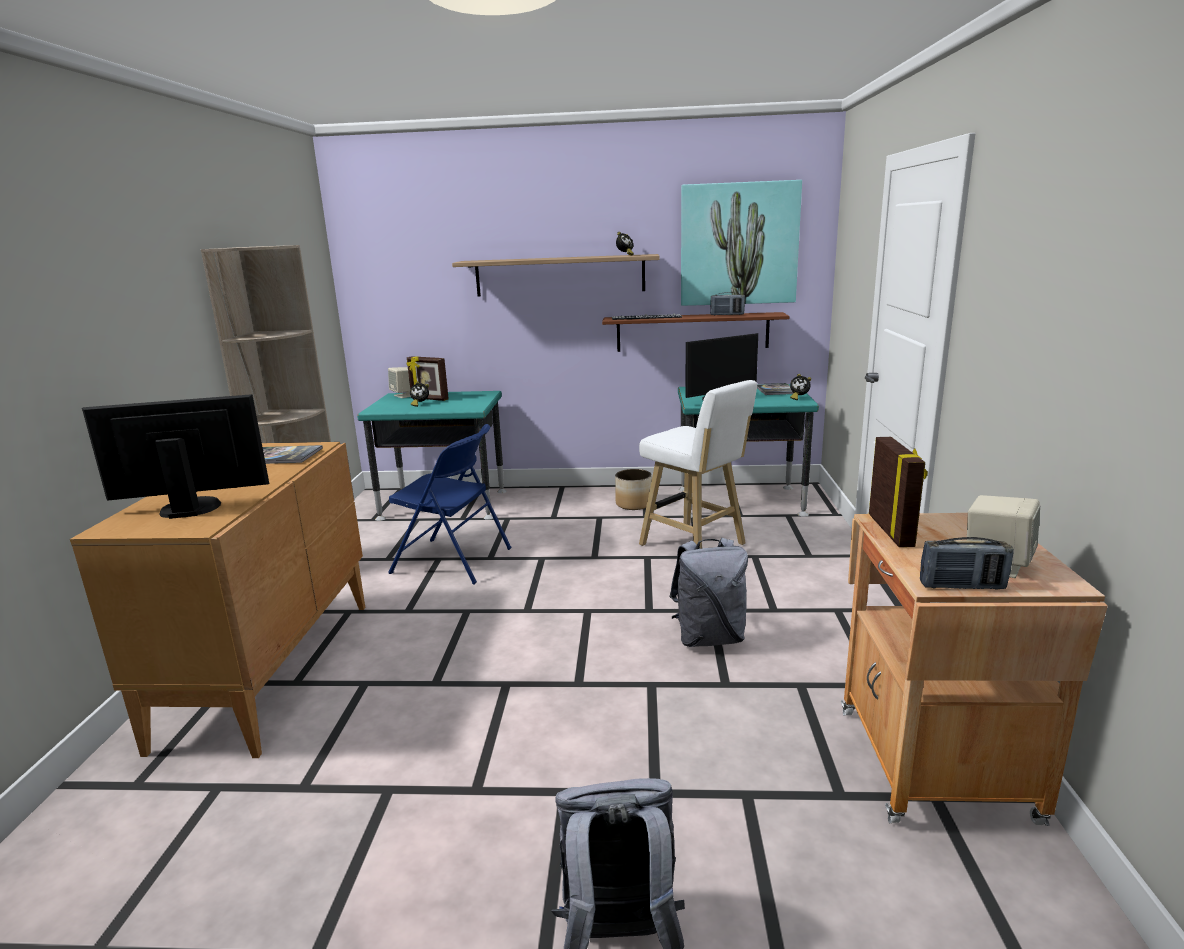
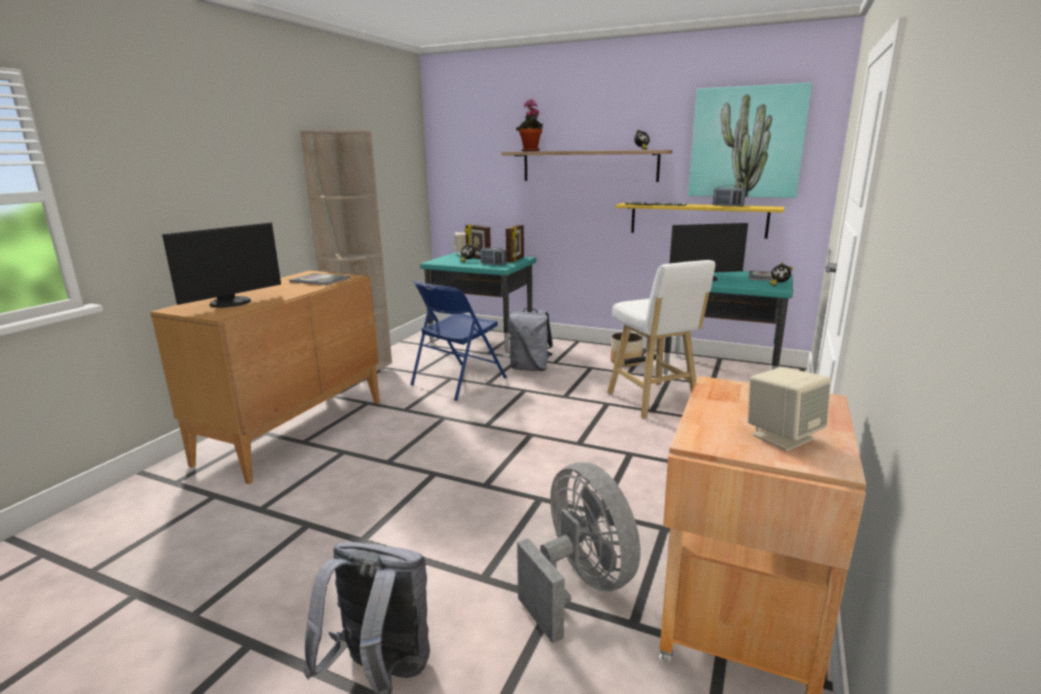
camera: 20 degrees right, 0 degrees up
(191, 507) = (231, 303): monitor -> monitor turned 120 degrees clockwise
(451, 561) = (458, 381): blue chair -> blue chair turned 90 degrees clockwise
(487, 260) = (531, 151): none -> potted plant
(692, 332) = (697, 220): brown shelf -> yellow shelf
(709, 638) = (612, 474): grey backpack -> grey backpack (530, 368)
(760, 770) = (579, 585): none -> grey fan
(892, 530) = (715, 393): picture frame -> picture frame (515, 260)
(962, 586) = (723, 447): radio -> radio (493, 264)

